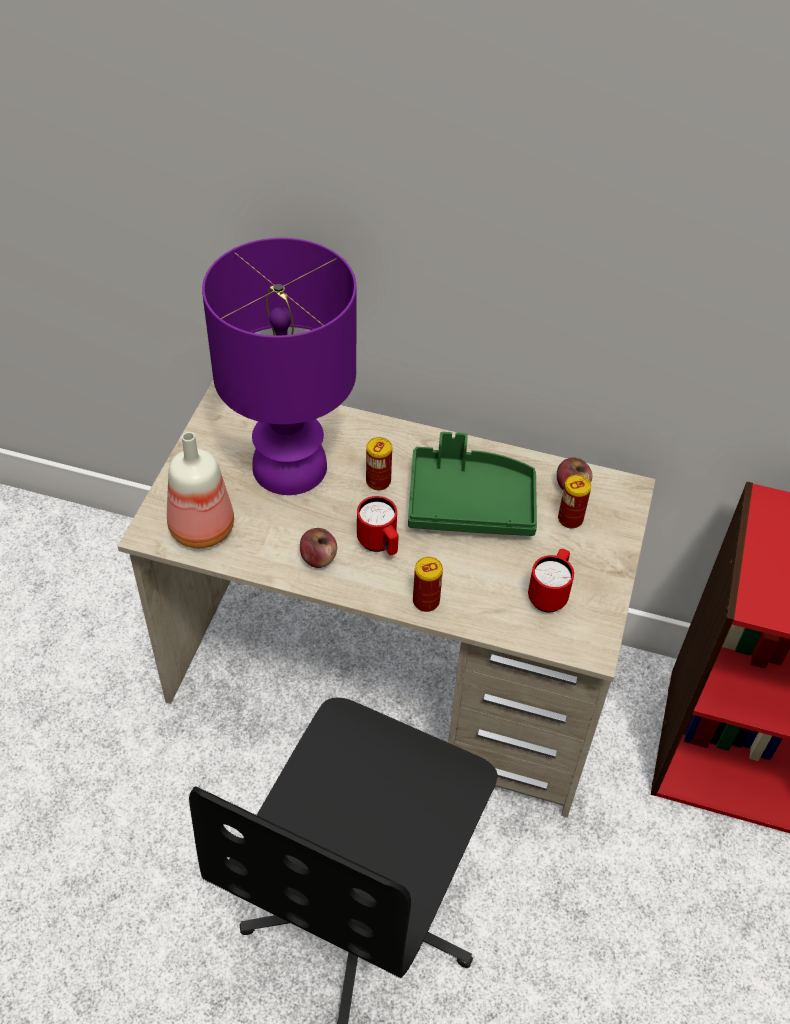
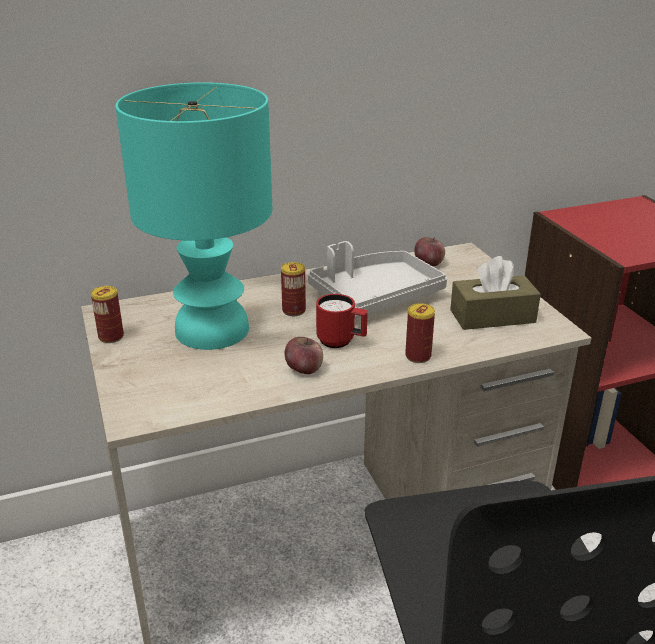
camera: 35 degrees left, 20 degrees down
(200, 530) = (179, 396): bottle -> none
(291, 465) = (212, 329): purple table lamp -> turquoise table lamp
(470, 503) = (375, 296): green tray -> grey tray
(549, 594) = (492, 316): red mug -> brown tissue box
(570, 519) = (450, 277): can -> can (111, 337)

